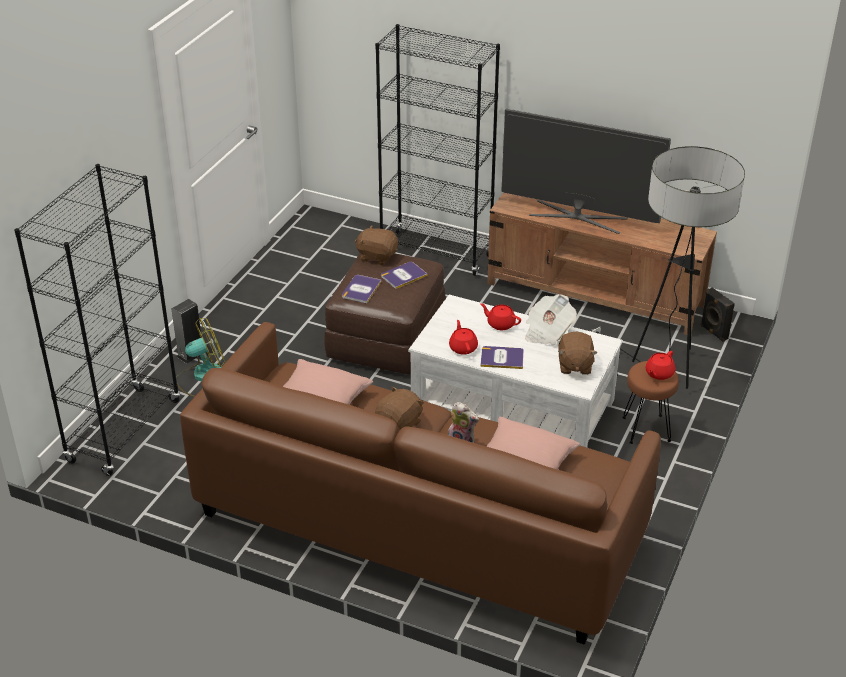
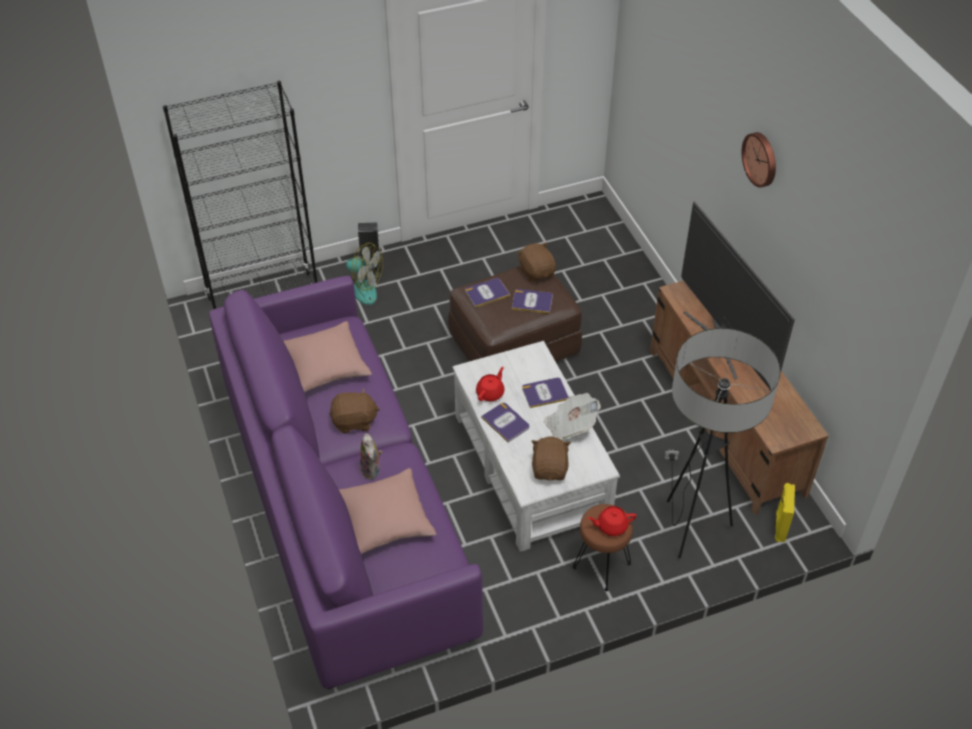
camera: 45 degrees right, 10 degrees up
(418, 525) = (344, 508): brown sofa -> purple sofa
(436, 253) = (645, 298): black bookcase -> none
(500, 324) = (545, 393): red teapot -> book
(556, 38) = (761, 159): none -> wall clock
(574, 365) = (550, 469): brown plush toy -> brown plush toy turned 135 degrees clockwise
(713, 332) = (779, 527): black speaker -> yellow speaker

